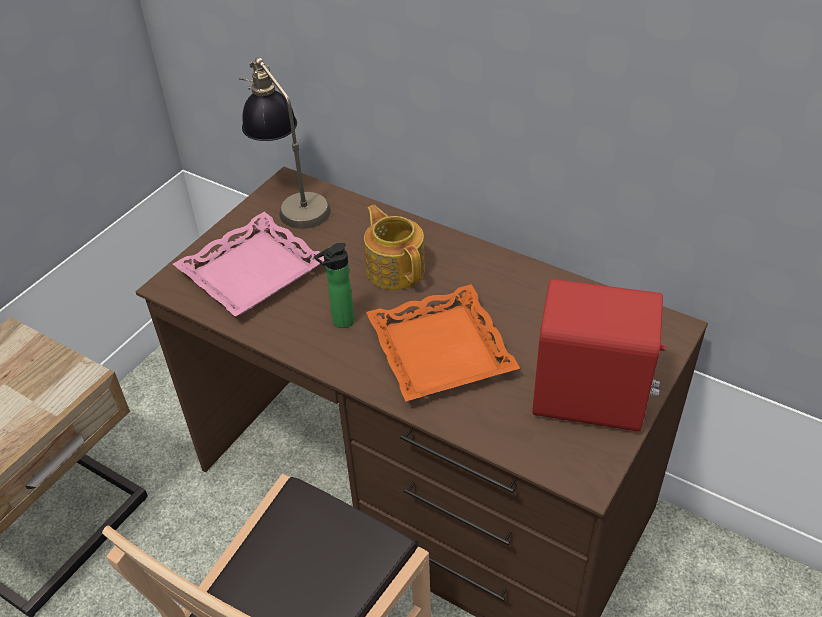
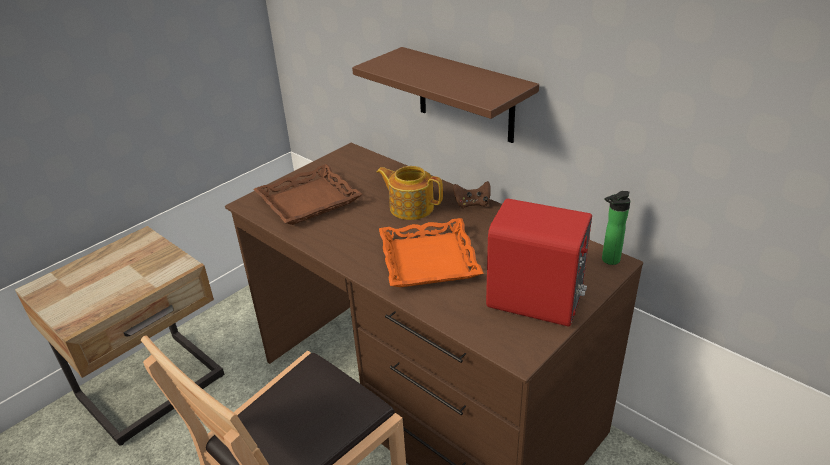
camera: 10 degrees right, 10 degrees down
(253, 272) = (309, 201): pink tray -> brown tray
(292, 201) = (350, 162): table lamp -> none
(340, 322) = (360, 236): bottle -> bottle (608, 260)
(395, 269) = (411, 207): teapot -> teapot turned 45 degrees counterclockwise
(458, 114) = (465, 95): none -> brown shelf
(475, 255) = (472, 204): none -> brown game controller

